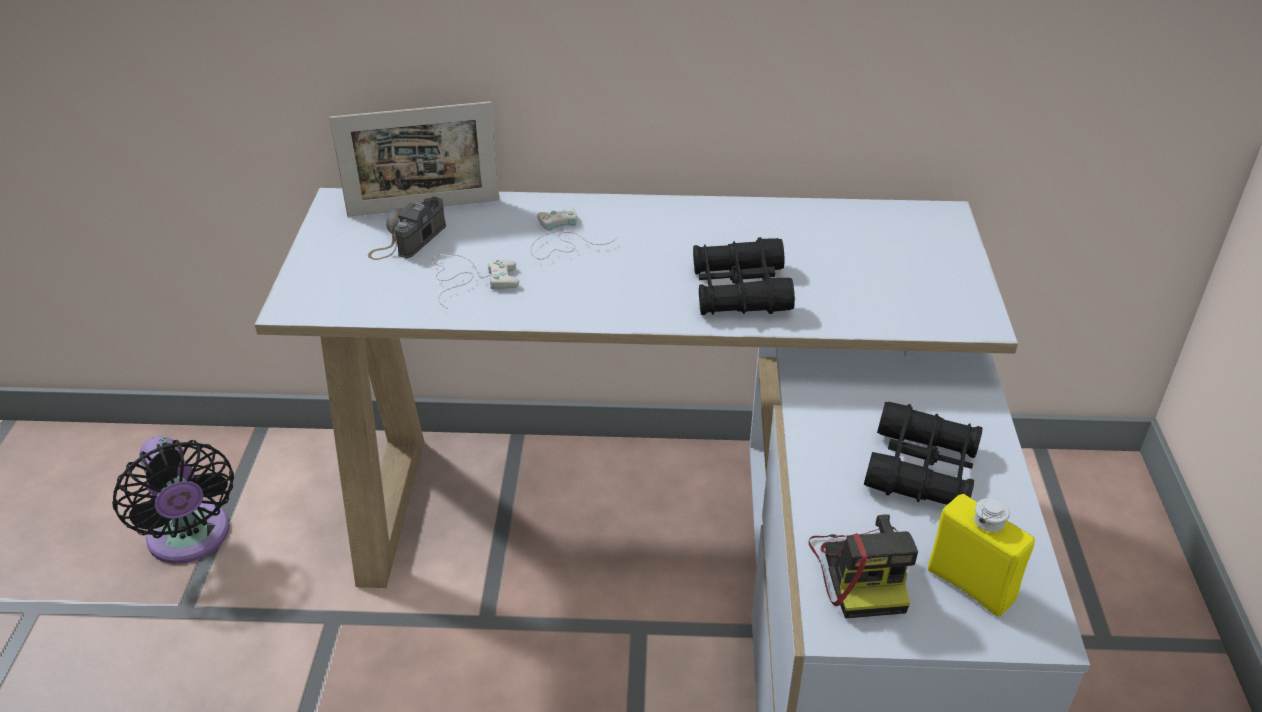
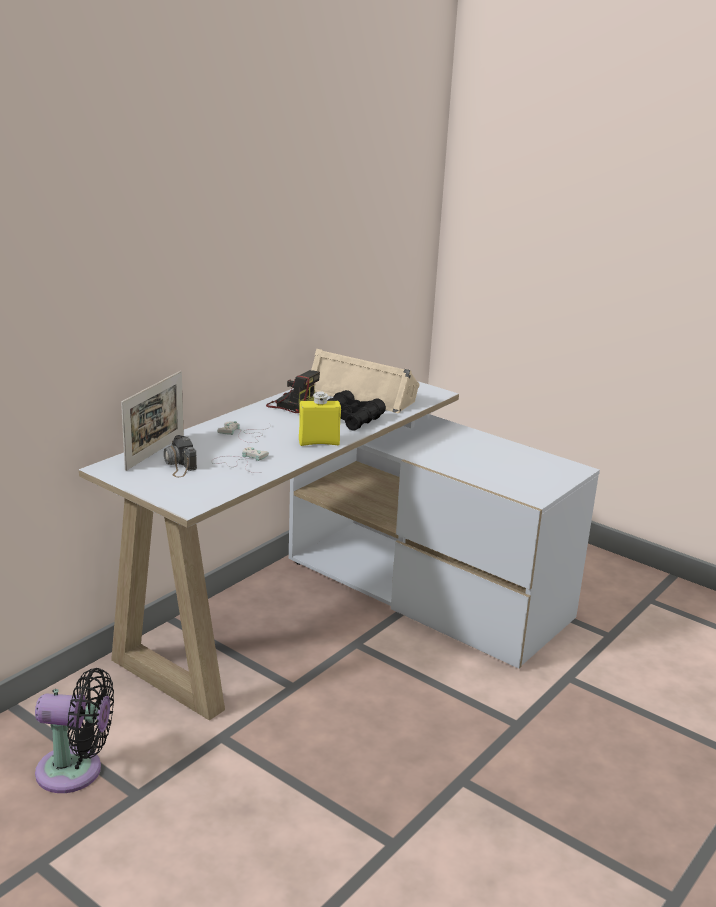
camera: 55 degrees left, 15 degrees down
(850, 259) = (362, 394): none -> beige speaker
(862, 571) = (514, 483): camera -> camera (293, 405)
(921, 469) = (476, 452): black binoculars -> none
(970, 585) = (544, 470): yellow bottle -> yellow bottle (319, 443)

